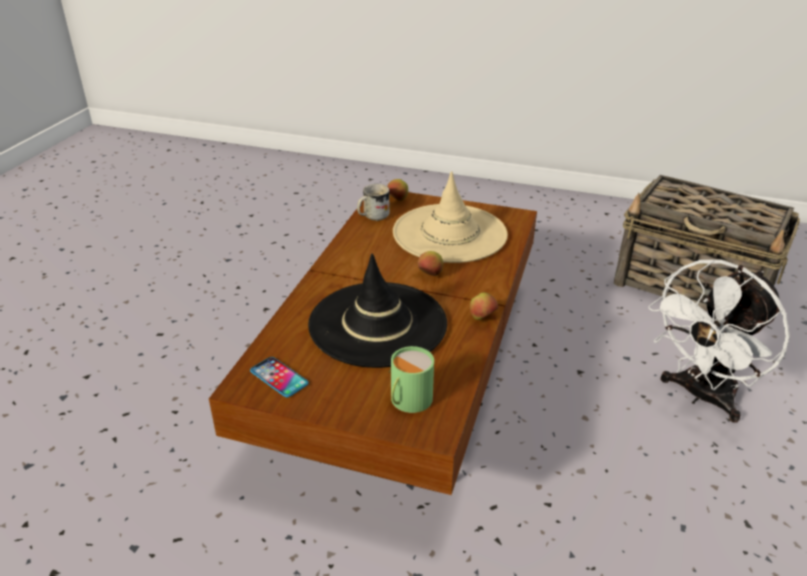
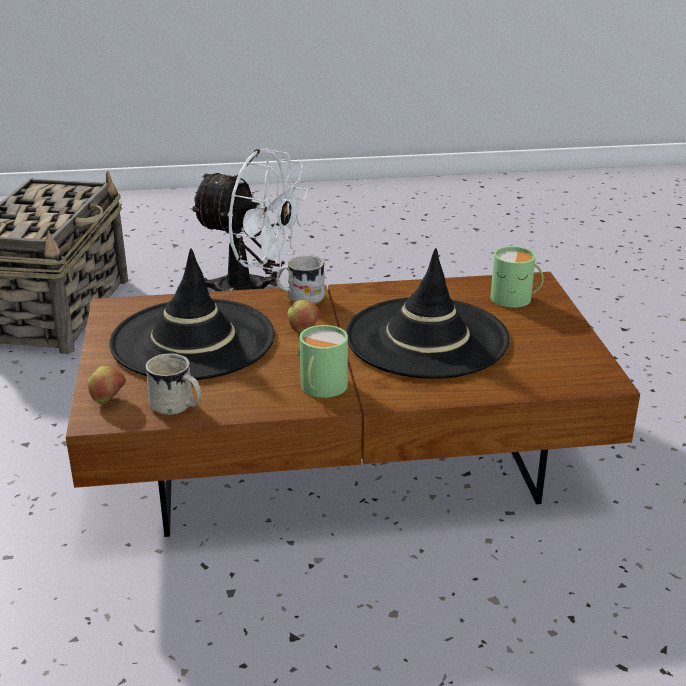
camera: 115 degrees left, 5 degrees down
(279, 377) = (566, 365): phone -> none
(351, 263) = (320, 387): none -> green mug
(450, 233) = (193, 340): beige hat -> black hat
(482, 318) = (360, 290): apple -> none
(487, 287) = (300, 297): none -> white mug

